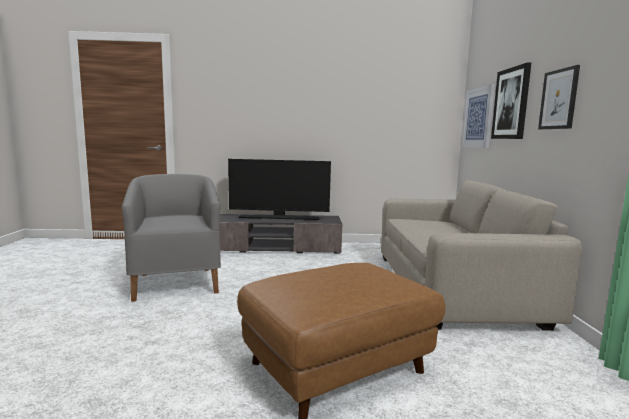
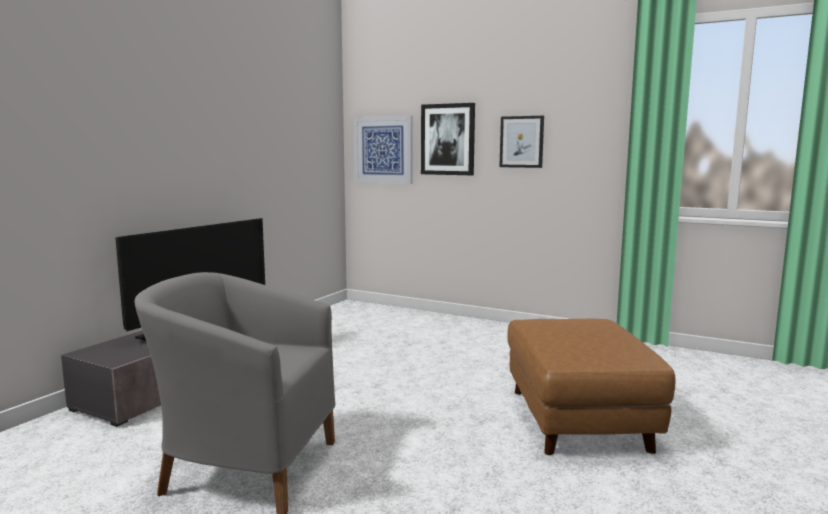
camera: 60 degrees left, 0 degrees up
(453, 287) = (457, 333): beige sofa -> none

